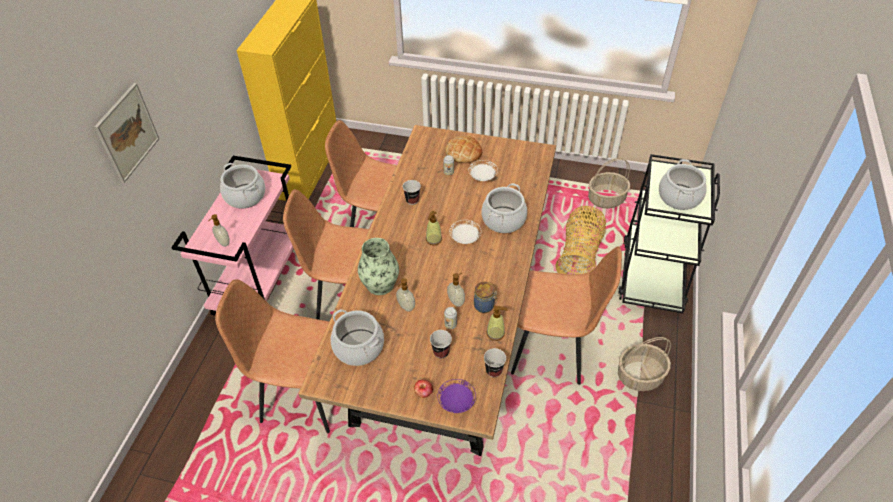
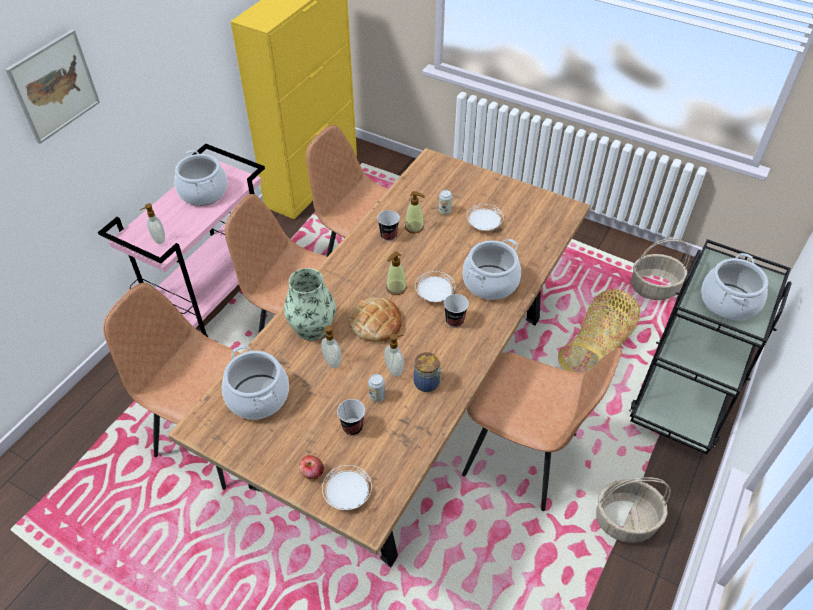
camera: 15 degrees right, 0 degrees up
(457, 402) = (348, 495): purple plate -> white plate
(463, 152) = (471, 191): bread -> bread (375, 323)
(494, 371) = (408, 467): cup -> cup (454, 321)
(495, 333) = (428, 421): soap dispenser -> soap dispenser (414, 227)

